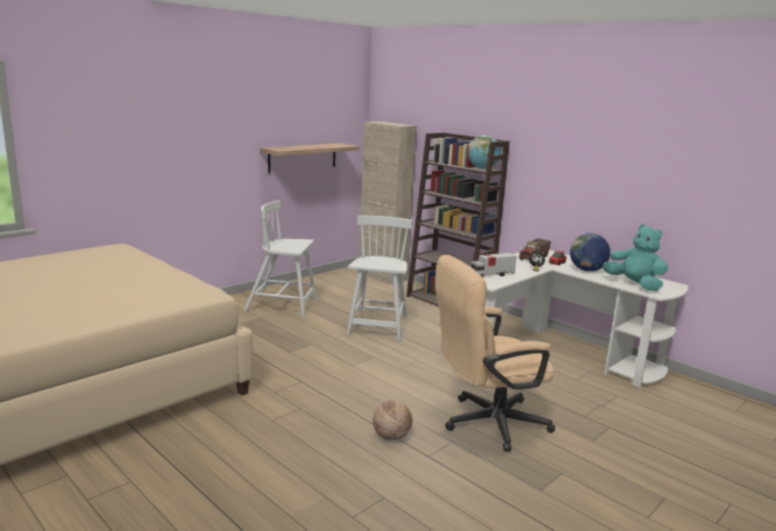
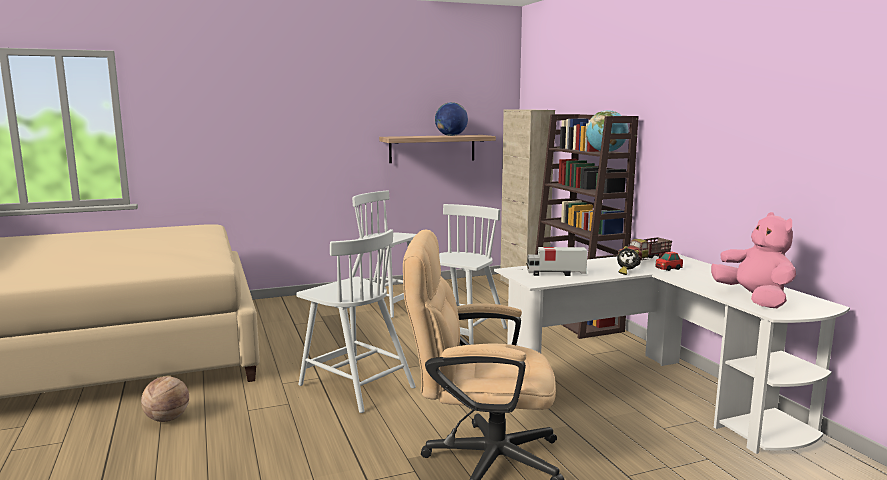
camera: 25 degrees right, 5 degrees down
(338, 383) = (355, 385): none -> white chair
(391, 437) = (349, 451): basketball -> basketball (167, 419)
(587, 270) = (702, 279): globe -> globe (451, 135)
(634, 284) = (754, 299): turquoise plush toy -> pink plush toy

